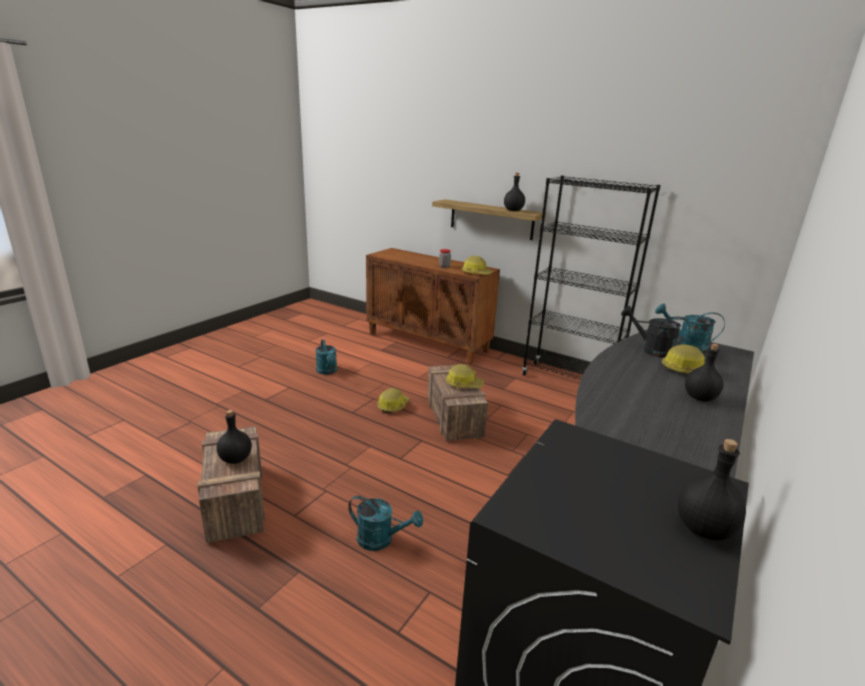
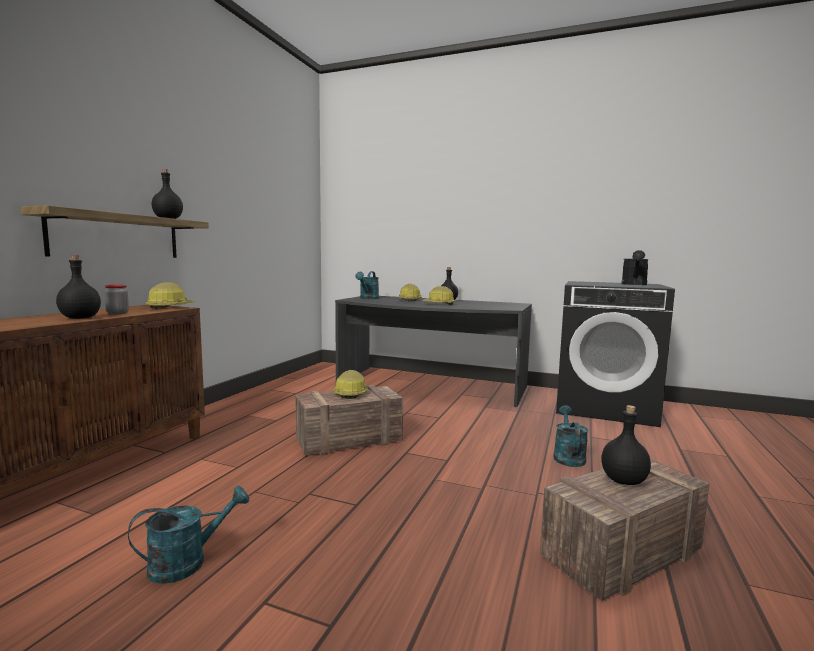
camera: 100 degrees left, 15 degrees down
(393, 406) = (330, 476): hard hat -> hard hat (439, 304)
(569, 381) = (259, 395): black bookcase -> none
(651, 350) = (381, 301): black watering can -> black watering can (634, 284)
(702, 528) = (611, 282): black bottle -> black bottle (79, 318)

